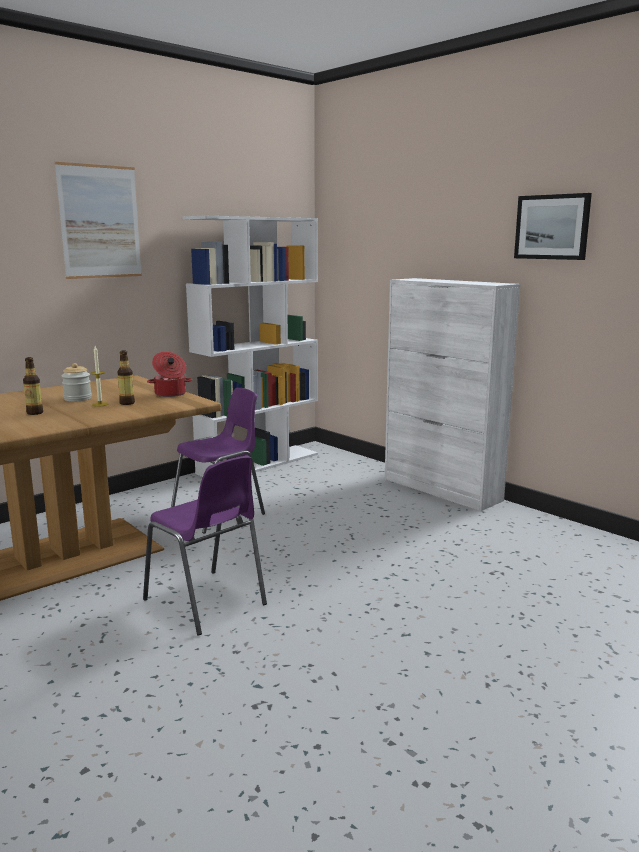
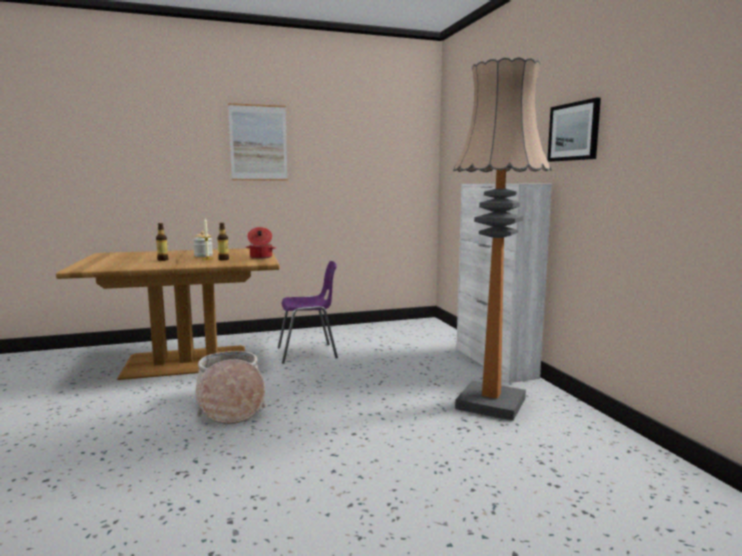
camera: 25 degrees right, 5 degrees down
(207, 603) = (230, 405): purple chair -> basket
(259, 463) = (375, 326): white bookcase -> none
(490, 538) = (491, 403): none -> floor lamp

